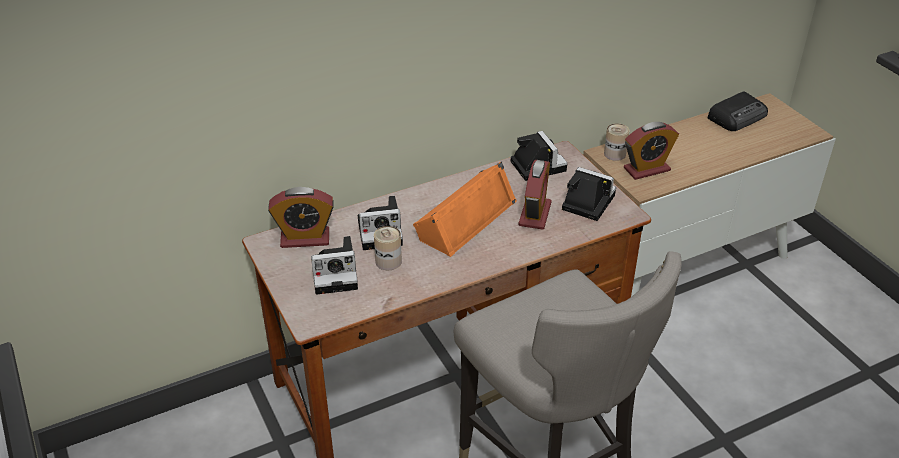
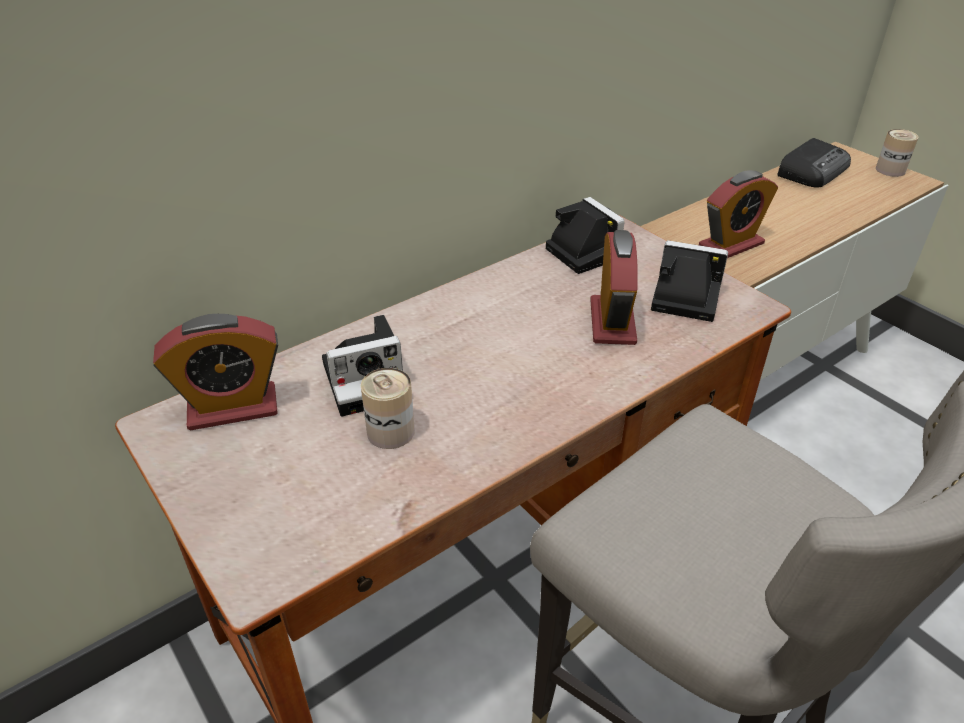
camera: 10 degrees left, 0 degrees up
(337, 273) = (299, 467): camera -> none
(464, 218) = (502, 341): orange speaker -> none
(614, 154) = (678, 230): can -> can (890, 170)

